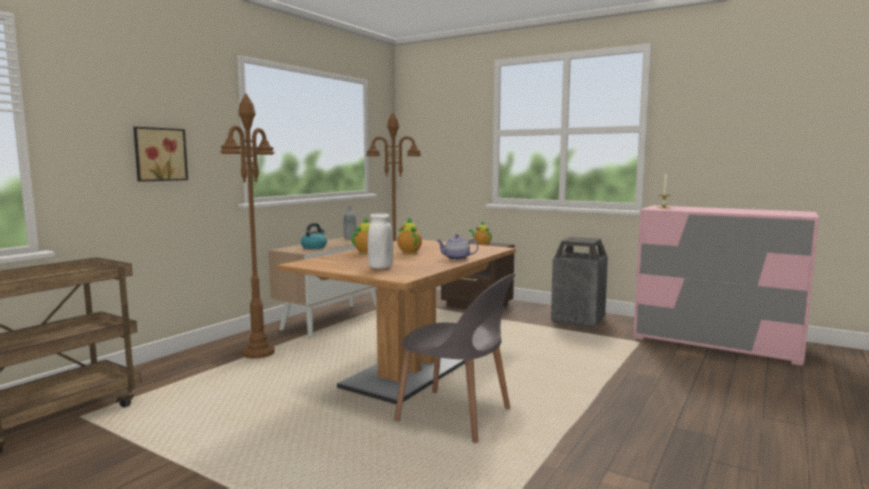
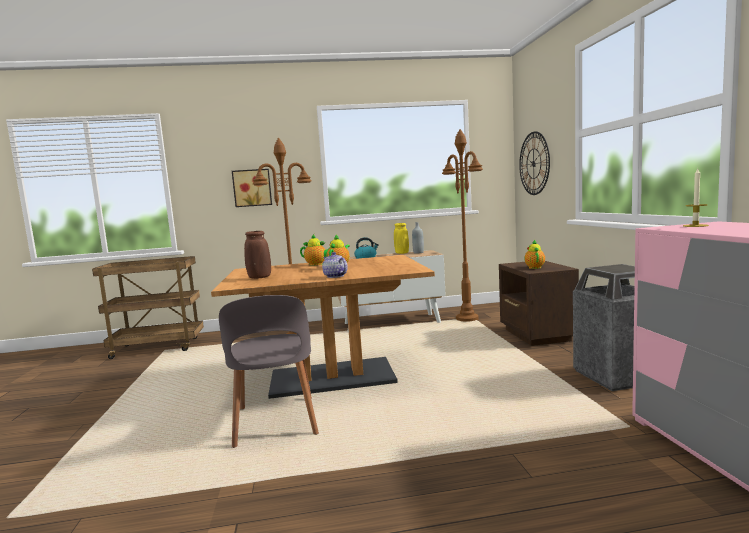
camera: 50 degrees right, 0 degrees up
(333, 240) = (402, 253): none -> yellow vase
(381, 267) = (259, 277): white vase -> brown vase
(431, 152) = (534, 163): none -> wall clock

